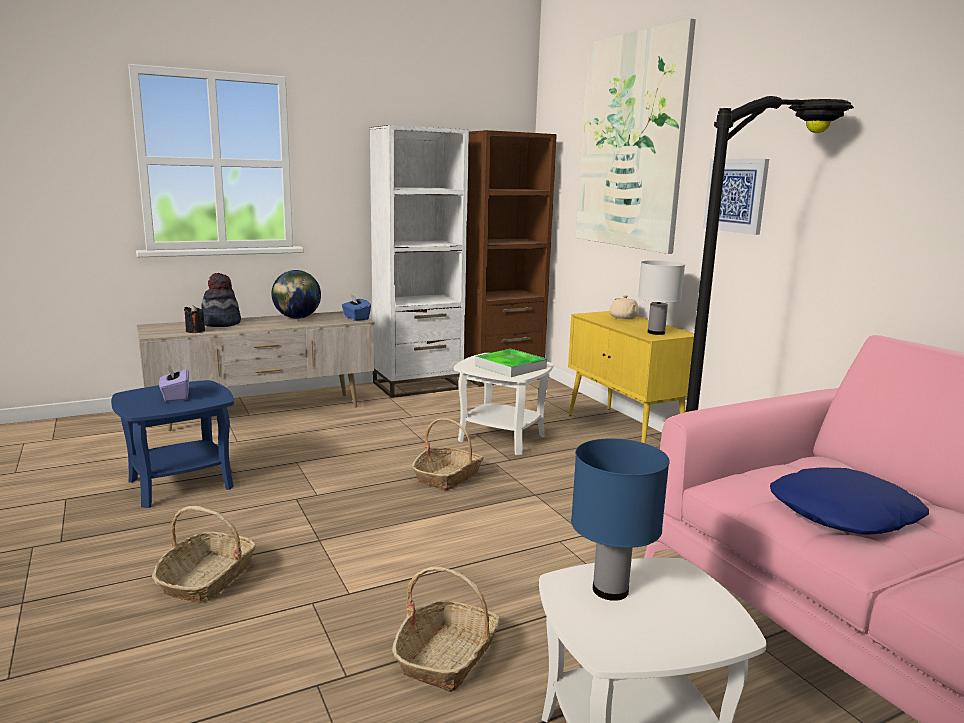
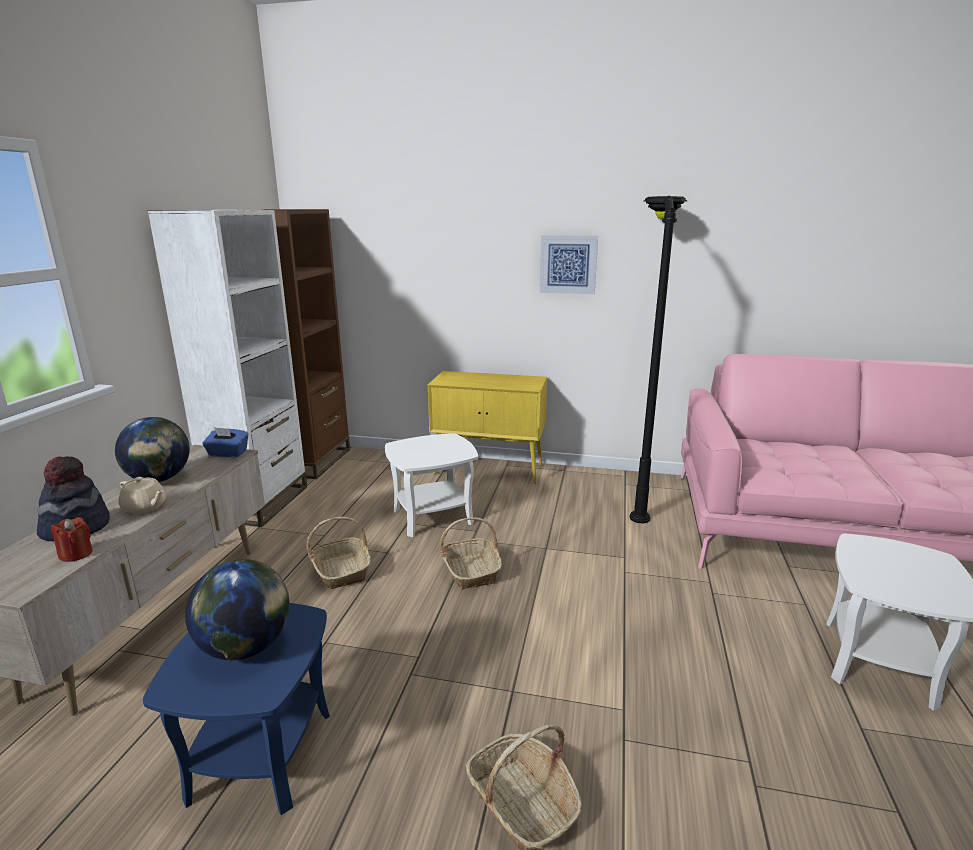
camera: 50 degrees left, 5 degrees up
(175, 396) = (246, 648): purple tissue box -> globe
(195, 331) = (76, 554): black candle -> red candle
(447, 656) = (748, 693): basket -> basket (341, 570)
(510, 367) = (440, 449): tray -> none
(610, 590) = (881, 573): blue table lamp -> none
(623, 318) = (468, 376): beige teapot -> beige teapot (145, 507)
(630, 142) = (436, 219): picture -> none
(655, 332) = (522, 383): white table lamp -> none
(842, 513) = (820, 468): blue pillow -> none

